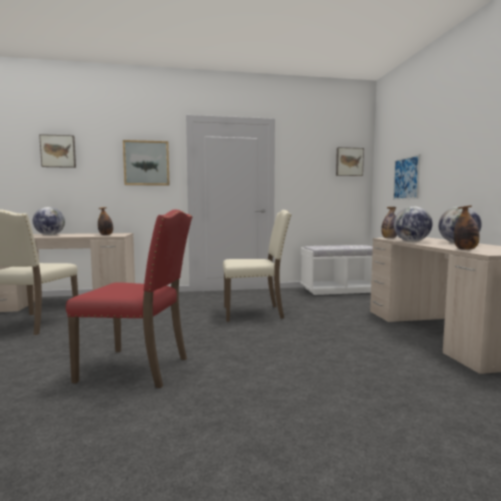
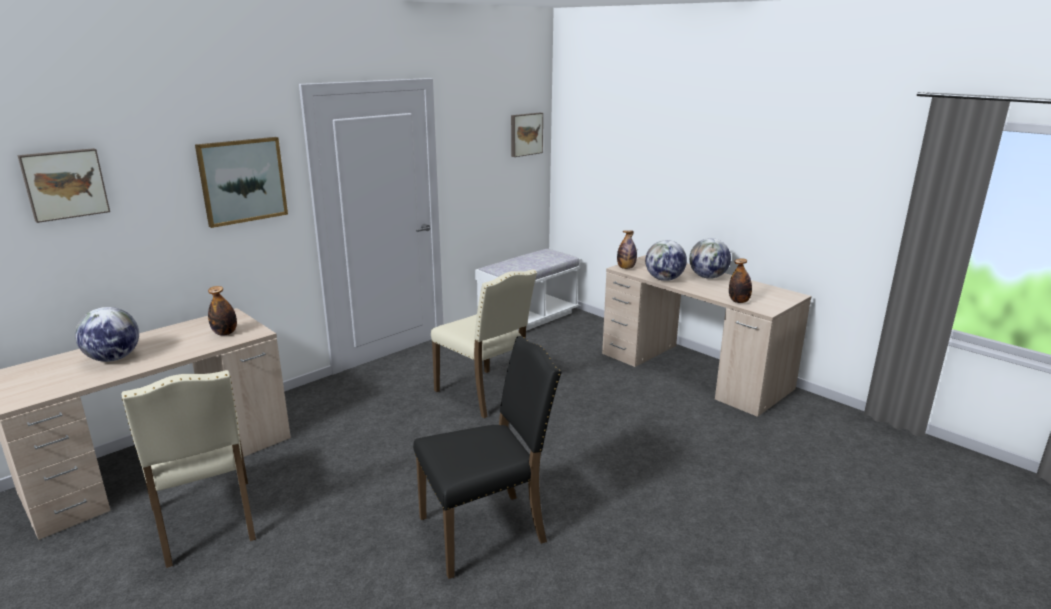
camera: 35 degrees left, 15 degrees up
(137, 368) = (486, 530): red chair -> black chair
(254, 312) = (485, 394): beige chair -> beige chair turned 90 degrees clockwise
(406, 178) = (615, 172): picture -> none

